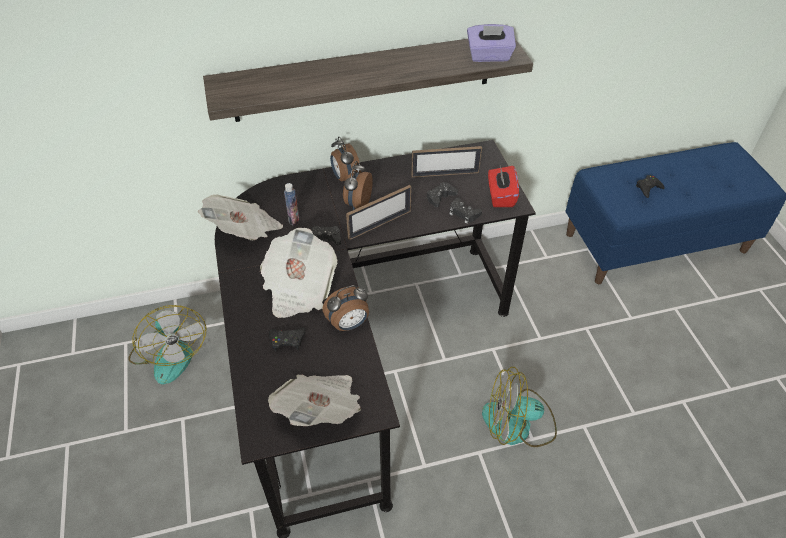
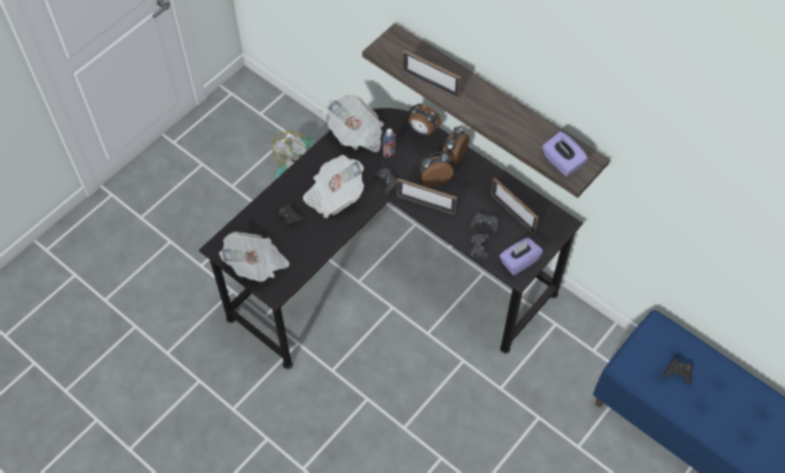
camera: 55 degrees right, 10 degrees up
(308, 87) = (430, 83): none -> picture frame
(349, 324) = (327, 240): alarm clock -> alarm clock (422, 131)
(500, 196) = (519, 261): red tissue box -> purple tissue box
(518, 424) = (409, 412): fan -> none

